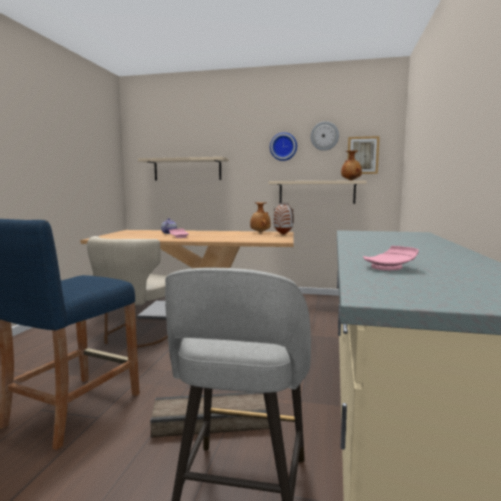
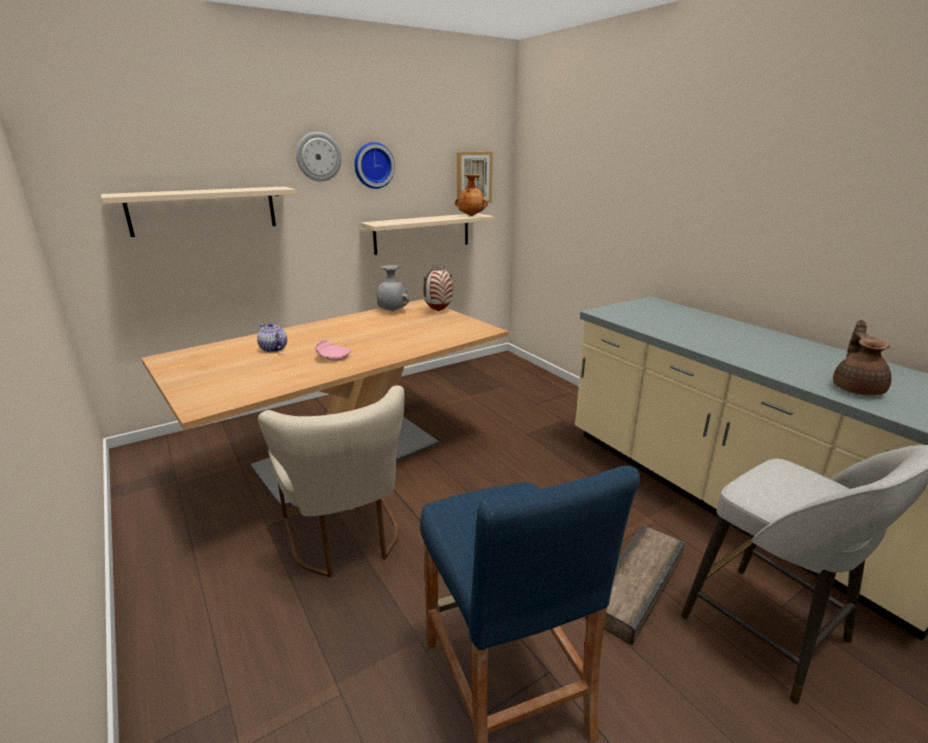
camera: 45 degrees left, 15 degrees up
(259, 232) = (392, 311): brown vase -> grey vase
(324, 136) = (428, 149): wall clock -> wall clock (318, 157)
(390, 268) = (857, 388): pink plate -> brown teapot

